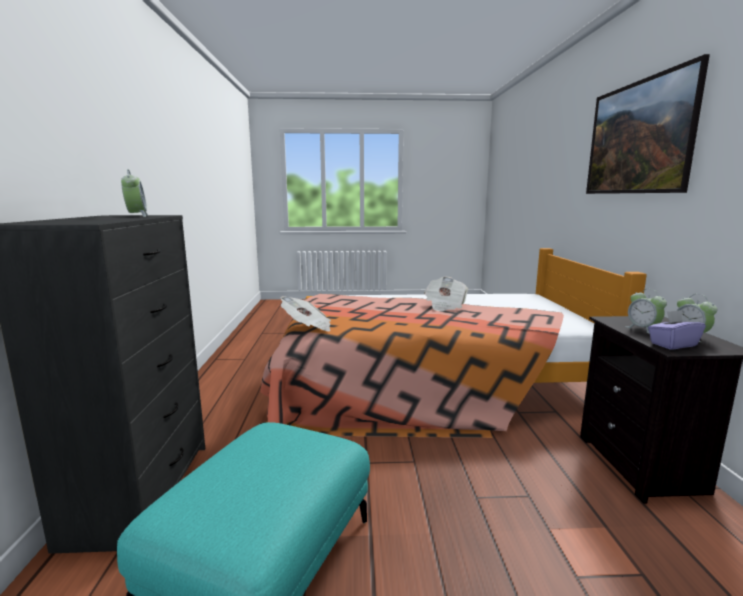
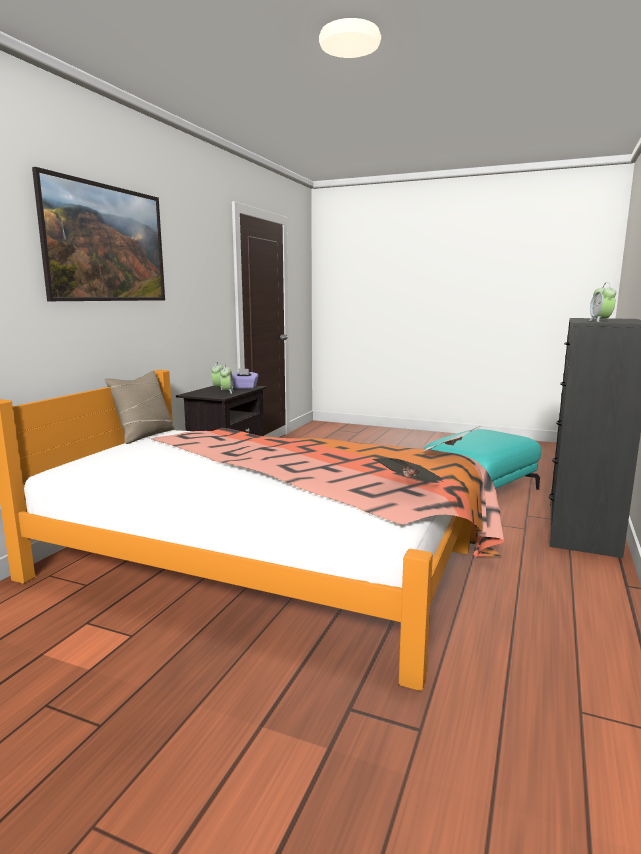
camera: 155 degrees left, 0 degrees up
(444, 306) = (253, 455): newspaper -> newspaper (410, 490)
(588, 319) = (144, 435): none -> beige pillow

